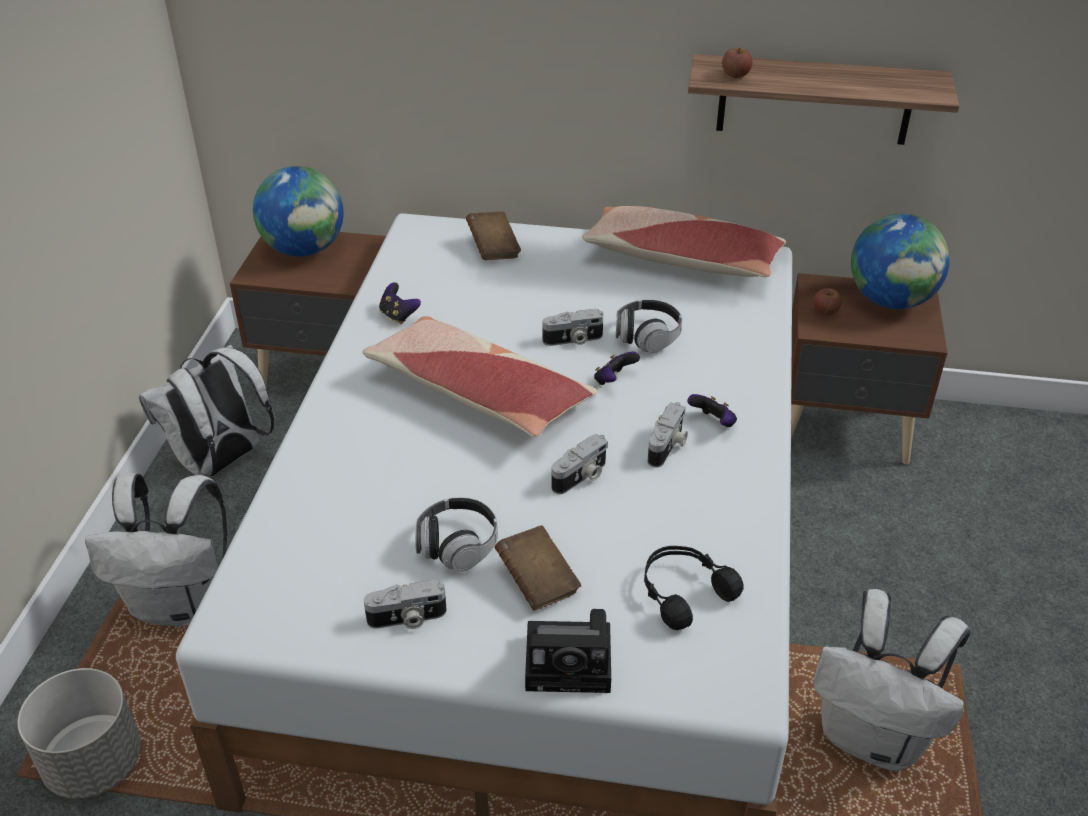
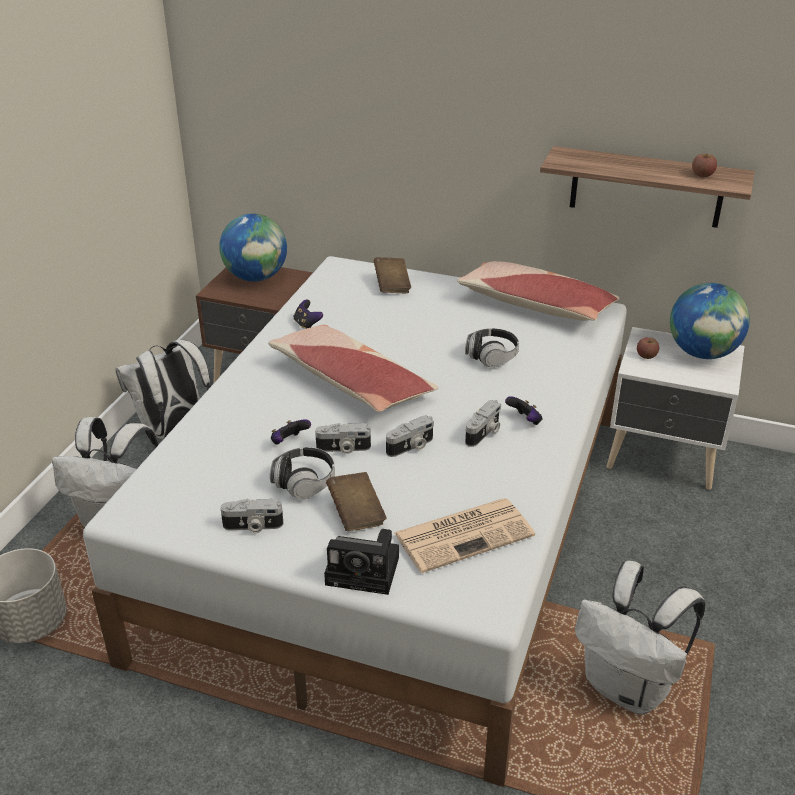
camera: 10 degrees right, 5 degrees down
(573, 340) = (433, 353): camera -> camera (343, 449)
(614, 380) = (456, 384): game controller -> game controller (289, 442)
(683, 592) = (465, 534): black headphones -> newspaper
(735, 74) = (580, 161): apple -> apple (702, 175)
(845, 430) = (664, 459): brown nightstand -> white nightstand

